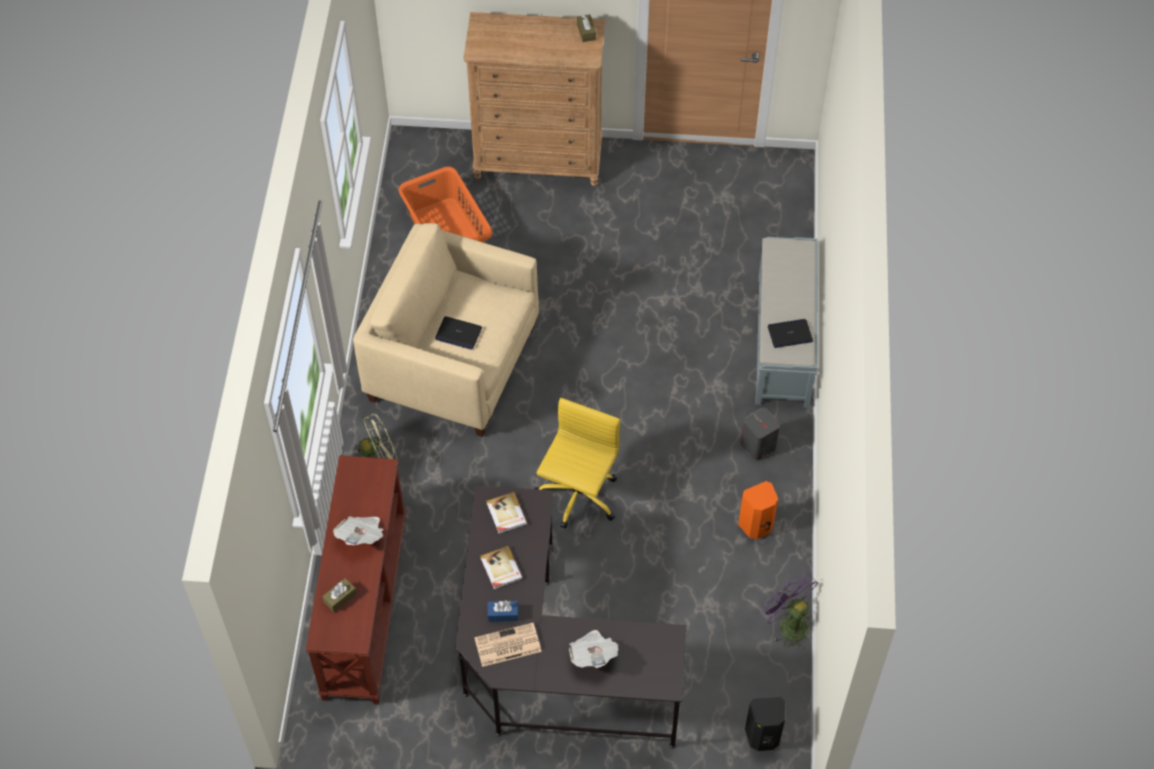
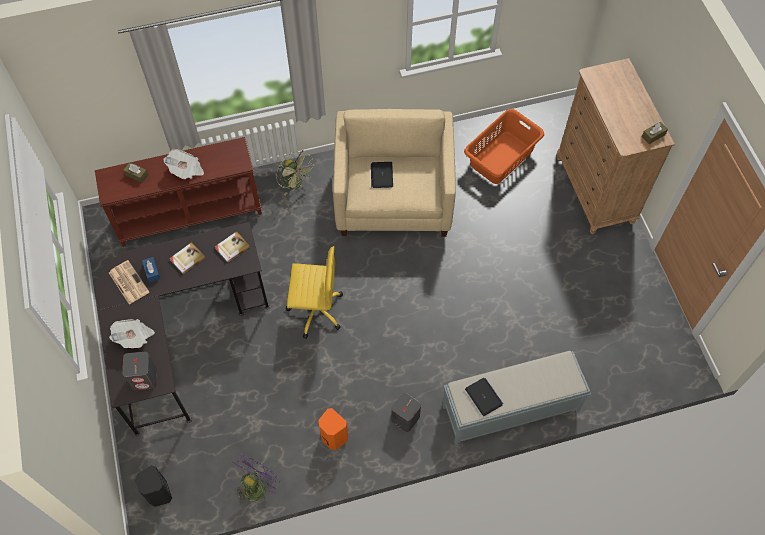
camera: 70 degrees right, 5 degrees up
(655, 655) = (144, 378): none -> grey speaker

